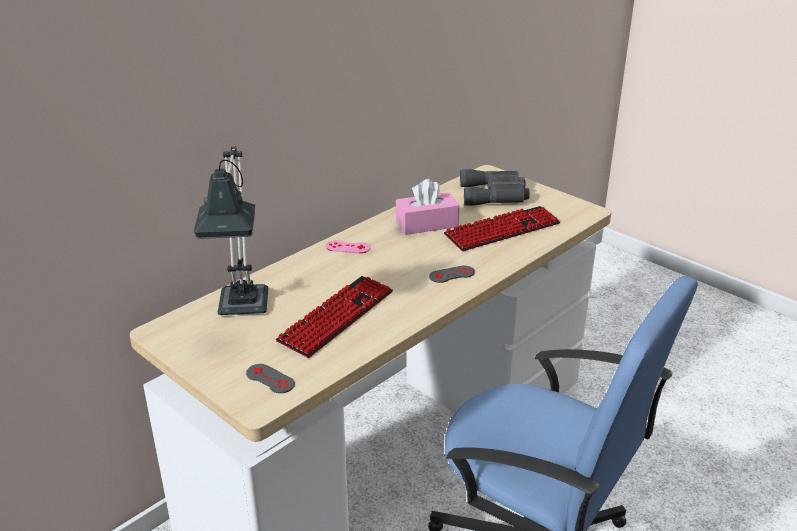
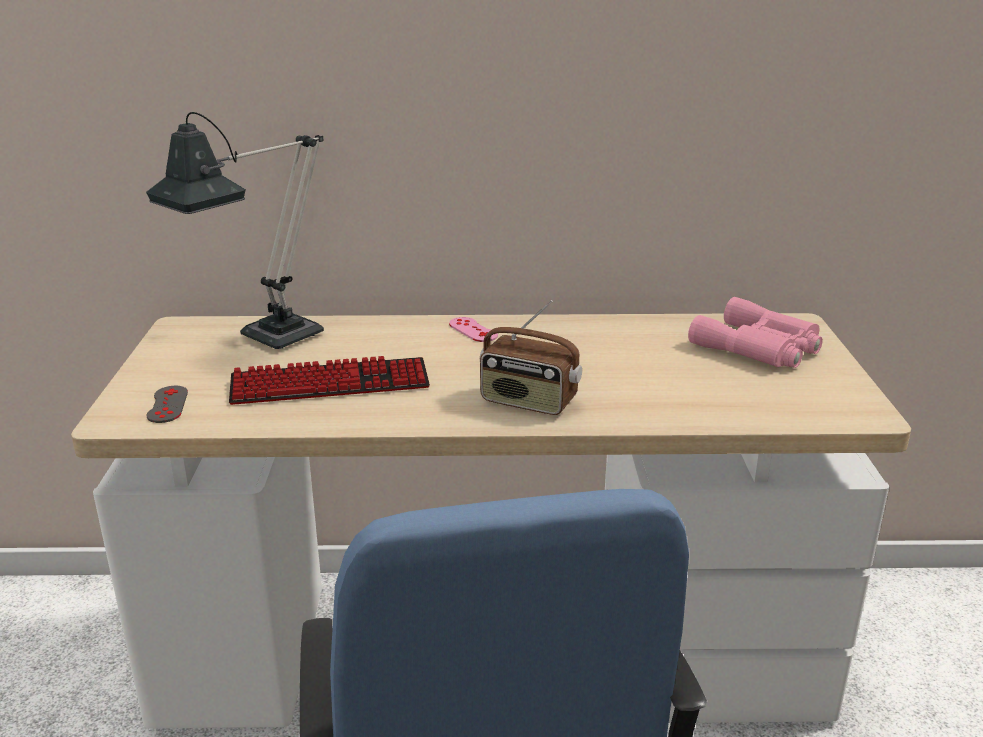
camera: 45 degrees right, 5 degrees down
(427, 224) = (605, 343): pink tissue box -> none
(452, 274) = (528, 402): grey game controller -> radio
(495, 194) = (759, 347): grey binoculars -> pink binoculars
(502, 230) = (689, 386): keyboard -> none

